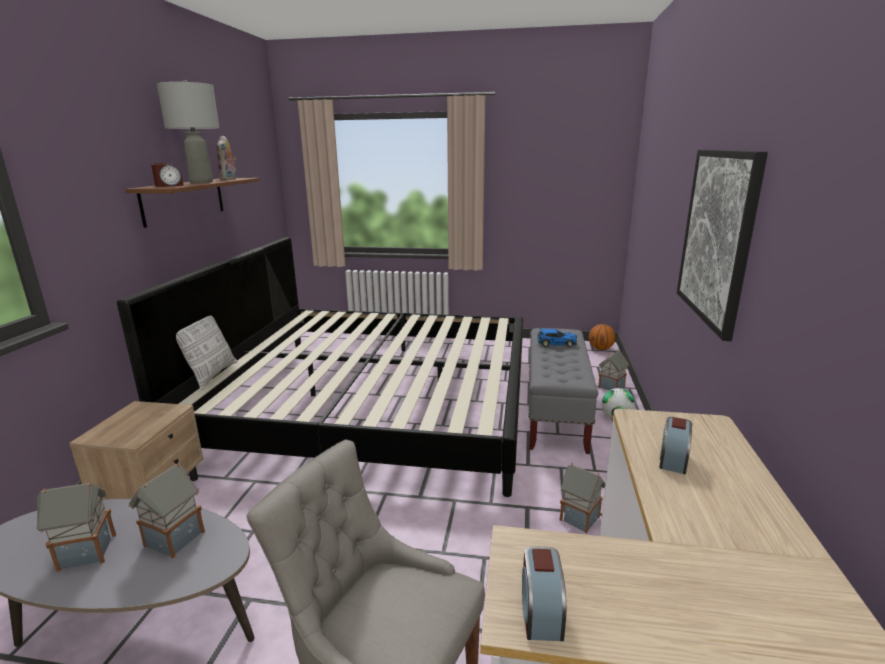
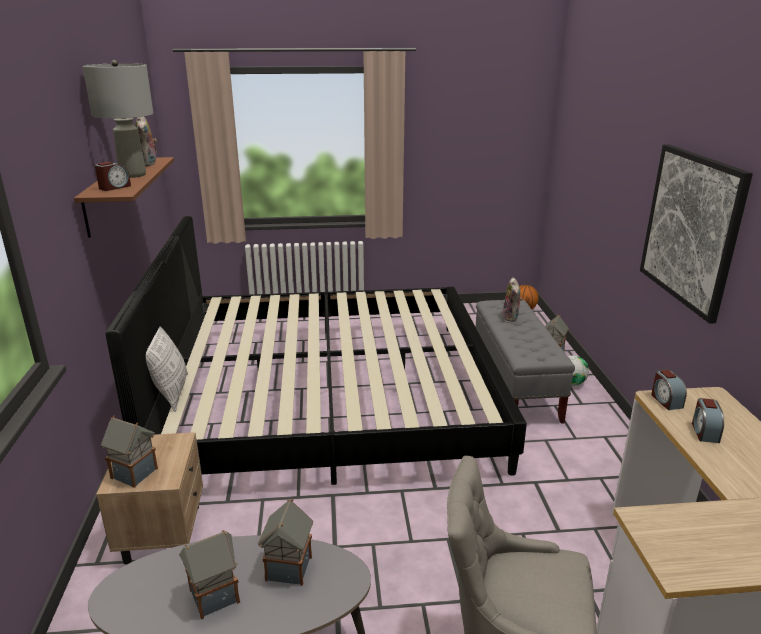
camera: 15 degrees left, 5 degrees up
(540, 612) = (689, 563): alarm clock -> alarm clock (666, 400)
(555, 343) = (511, 317): toy car -> plush toy
(580, 519) = (584, 485): toy house -> toy house (135, 473)

